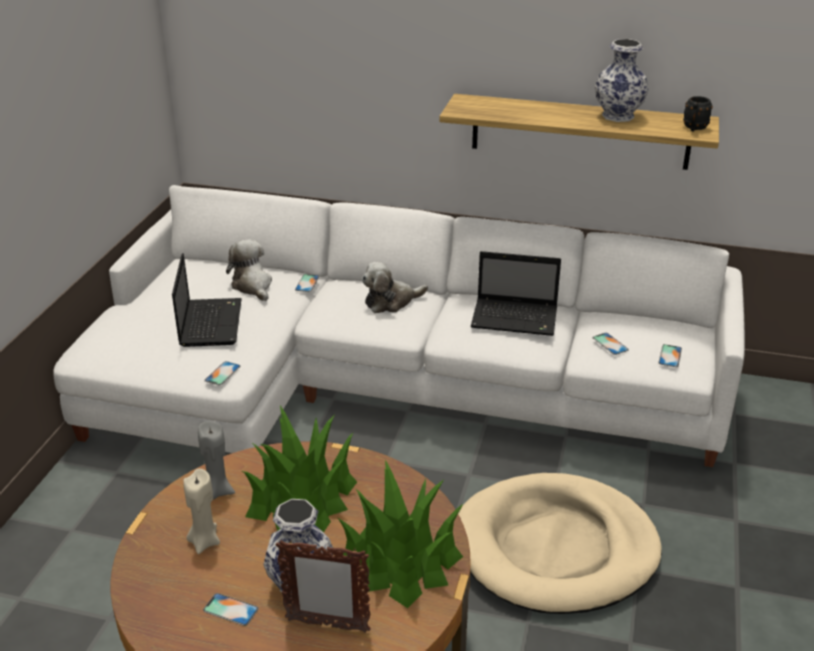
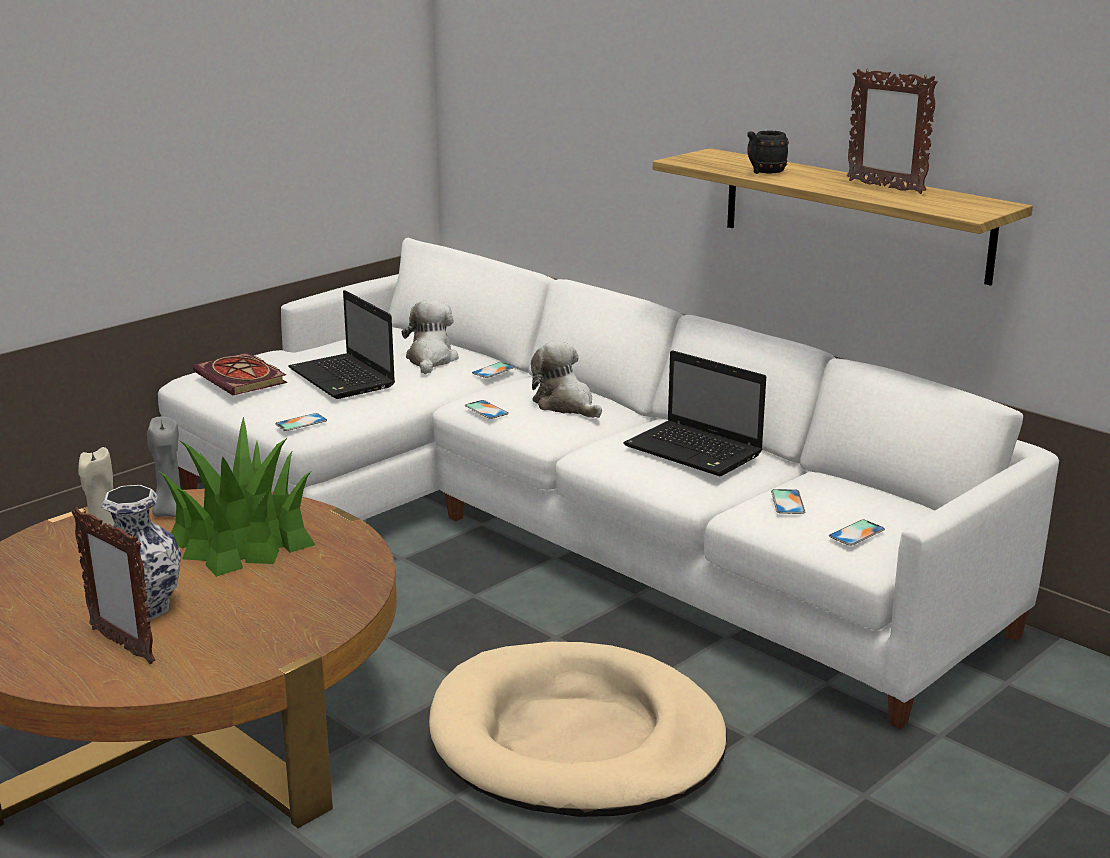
camera: 30 degrees right, 10 degrees down
(131, 345) = (243, 379): none -> book
(210, 322) = (343, 379): laptop -> laptop turned 120 degrees clockwise
(230, 609) = (54, 604): phone -> phone (486, 410)
(391, 302) = (566, 405): plush toy -> plush toy turned 45 degrees clockwise
(400, 559) = (268, 620): potted plant -> none
(619, 116) = (884, 187): vase -> picture frame
(694, 128) = (969, 208): black mug -> black mug (764, 172)

